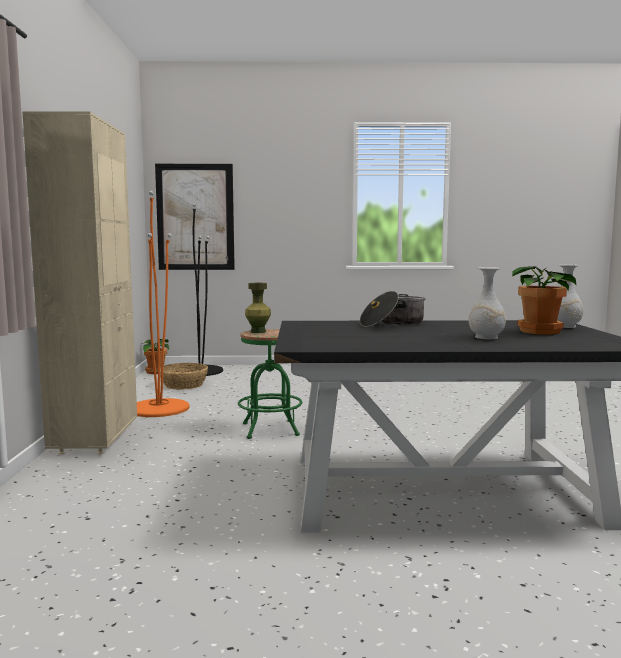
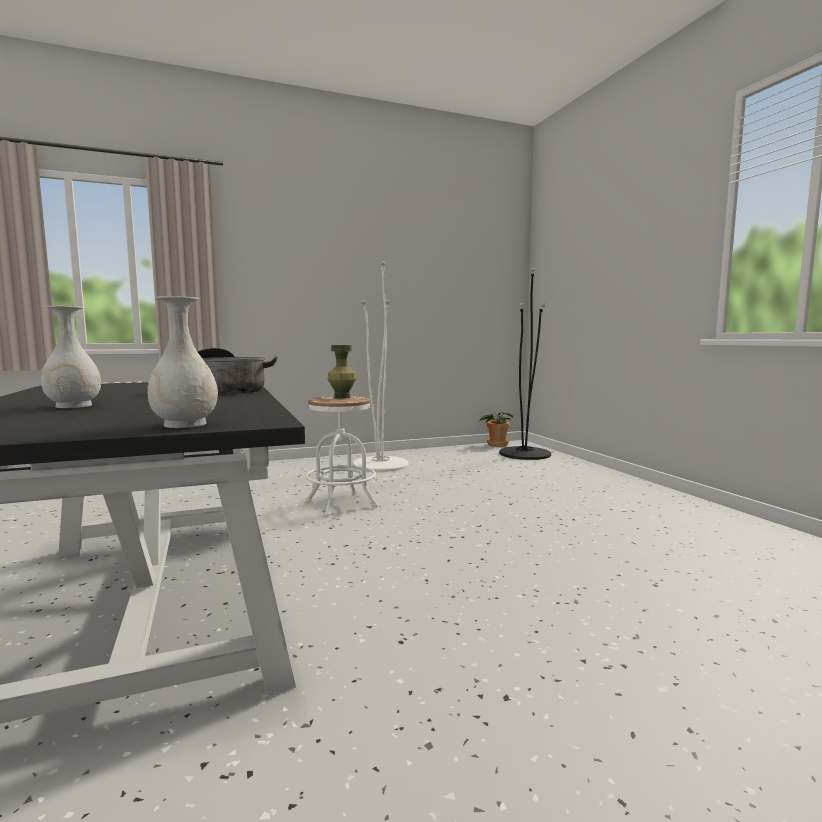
camera: 70 degrees right, 0 degrees up
(96, 439) = (288, 465): beige cabinet -> none
(159, 408) = (380, 464): orange floor lamp -> white floor lamp
(184, 385) = (465, 458): basket -> none
(195, 217) = (559, 283): picture -> none
(270, 429) = (341, 504): green stool -> white stool
(541, 331) = (118, 417): potted plant -> none

